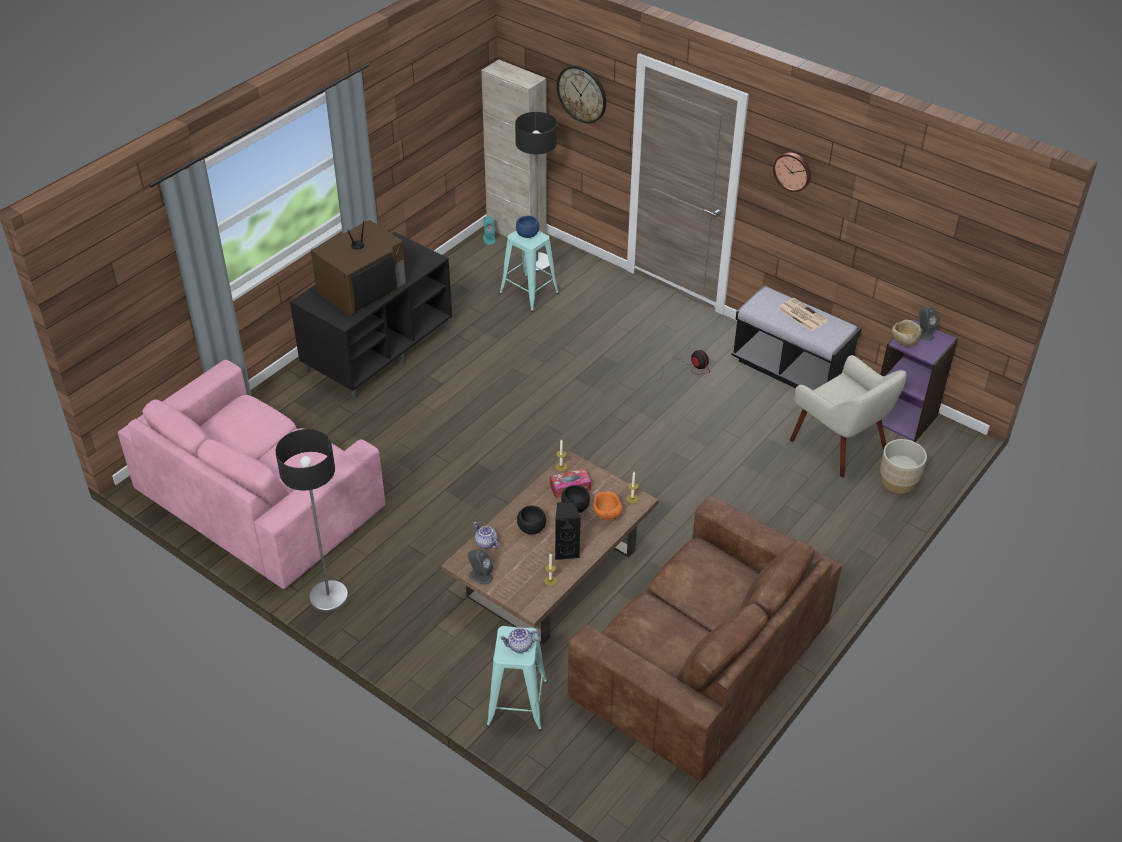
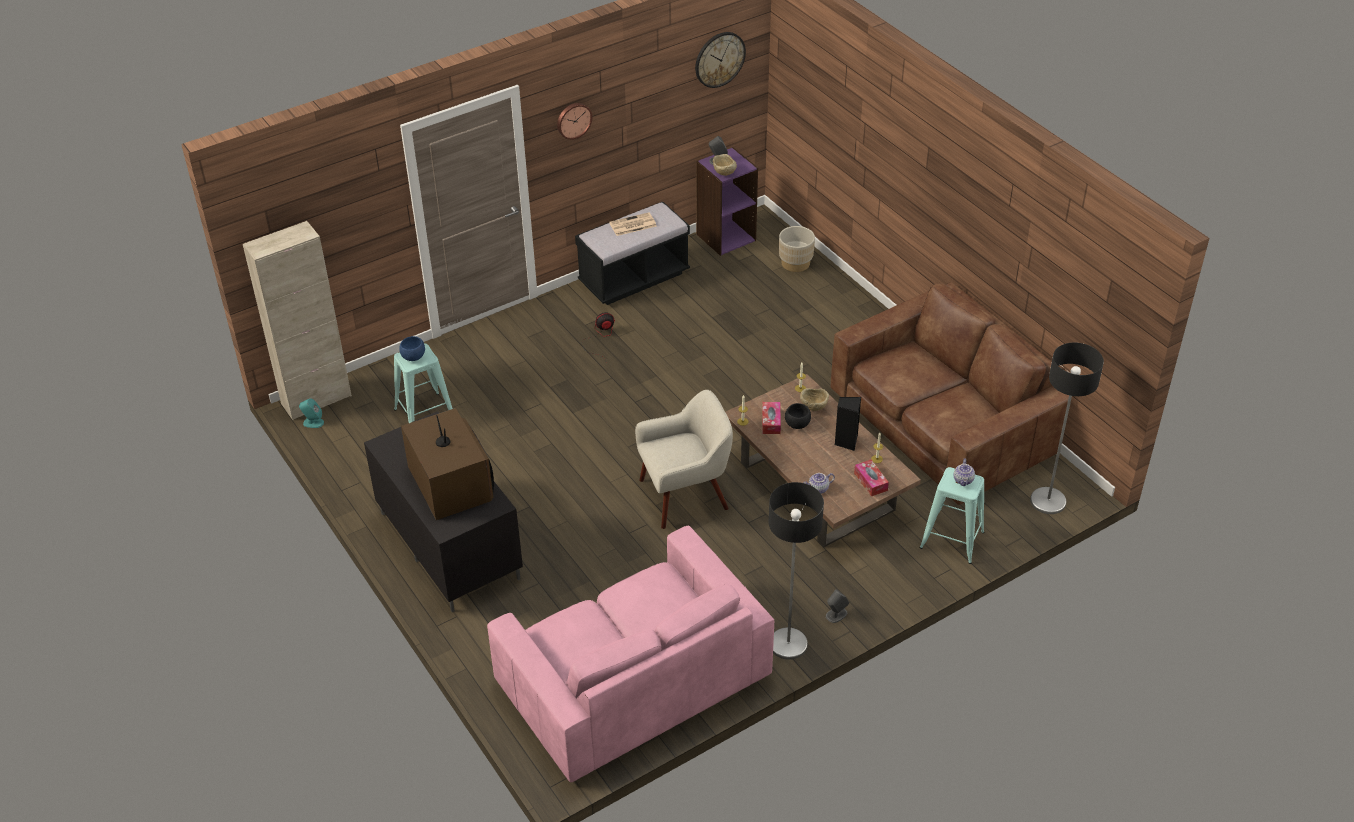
camera: 70 degrees left, 0 degrees up
(480, 576) = (856, 501): grey speaker -> grey speaker (836, 614)
(513, 582) = (870, 482): none -> tissue box
(531, 529) = (812, 457): black bowl -> none
(536, 263) = (379, 397): floor lamp -> floor lamp (1048, 501)
(582, 94) = (347, 207): wall clock -> wall clock (719, 59)
(607, 515) = (813, 408): orange bowl -> beige bowl
(840, 444) = (739, 280): beige armchair -> beige armchair (685, 495)

